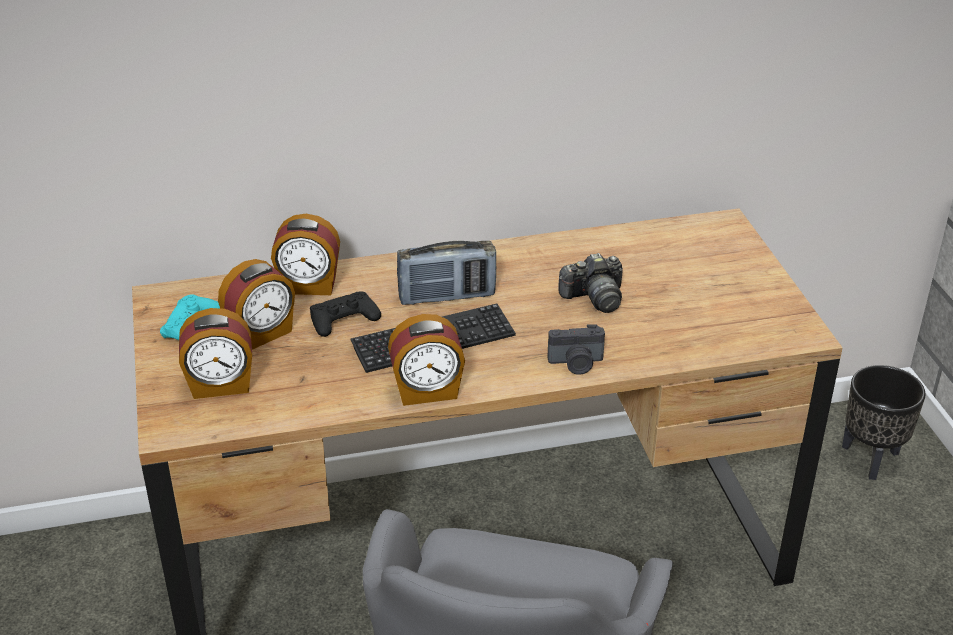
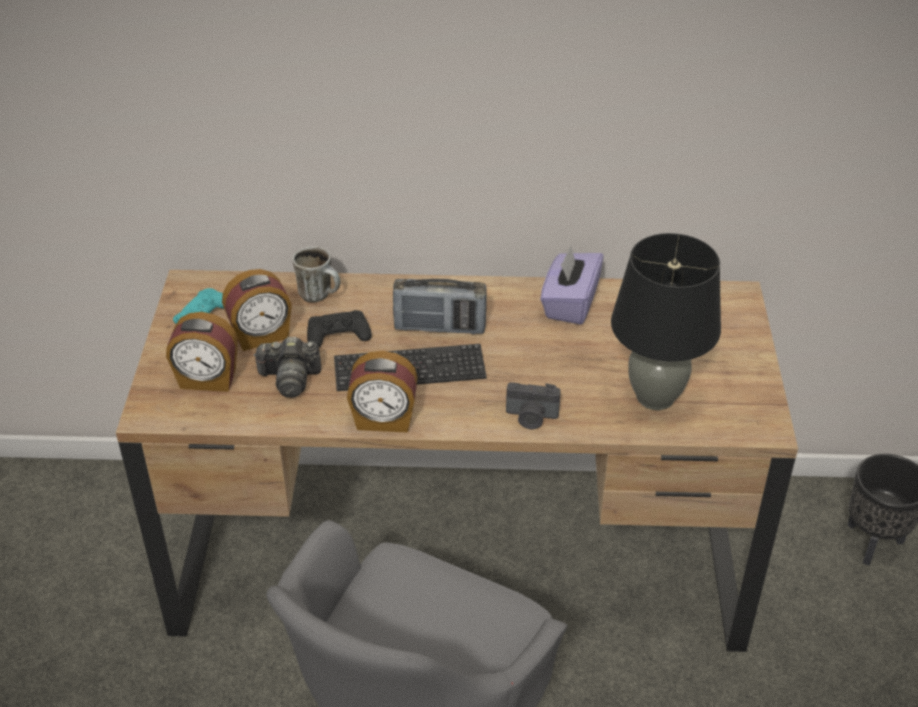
camera: 15 degrees right, 5 degrees up
(309, 286) = (320, 295): alarm clock -> mug
(567, 255) = (570, 303): none -> purple tissue box
(594, 298) = (576, 353): camera -> camera (290, 379)
(689, 325) = (655, 397): none -> black table lamp

